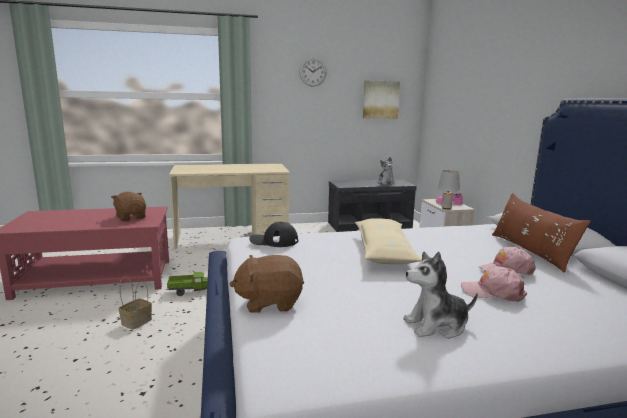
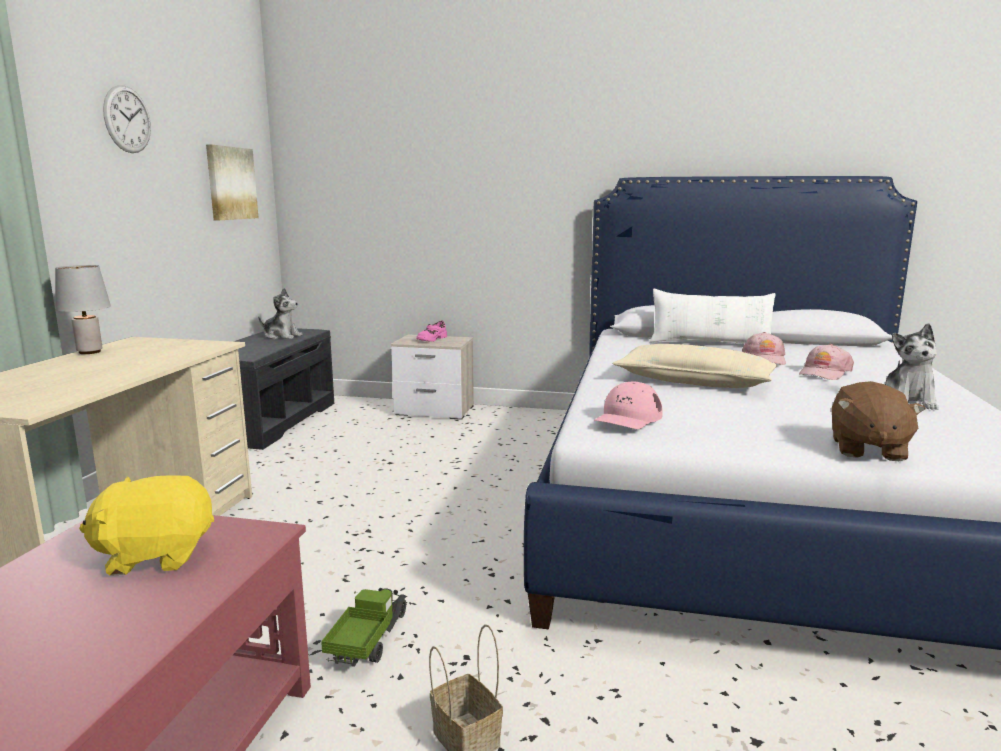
camera: 65 degrees left, 0 degrees up
(131, 217) = (156, 555): brown plush toy -> yellow plush toy
(273, 241) = (628, 417): black cap -> pink cap
(446, 208) = (452, 344): grey table lamp -> grey table lamp (89, 352)
(530, 251) = (710, 343): brown pillow -> white pillow

